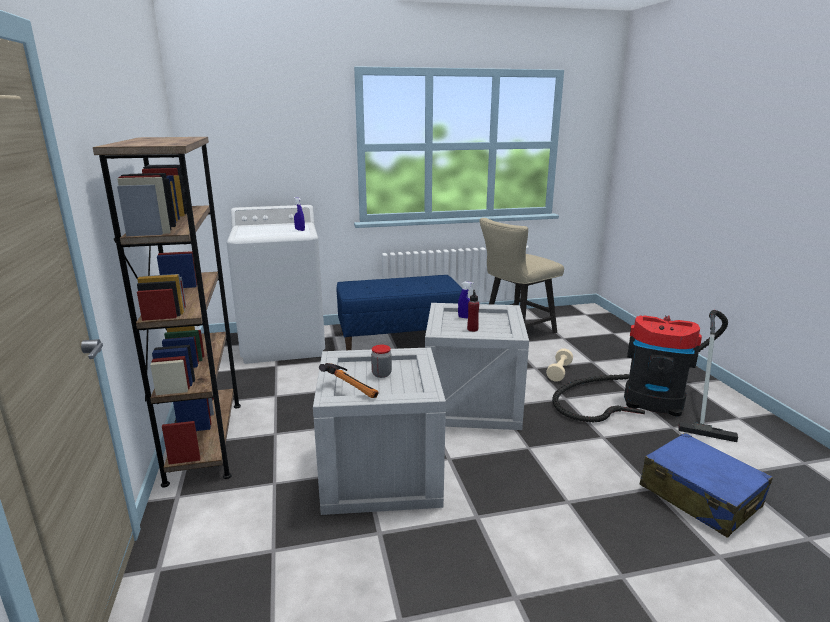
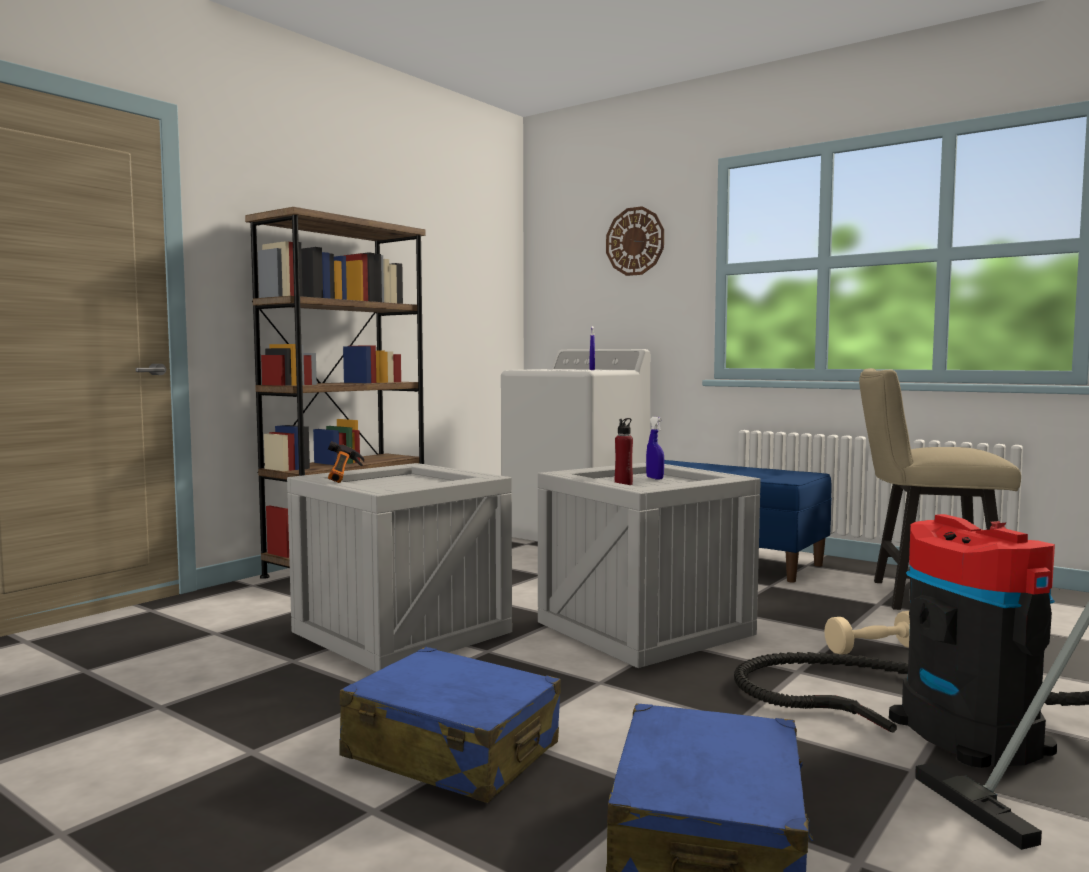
camera: 50 degrees right, 15 degrees down
(288, 122) = (635, 241): none -> wall clock
(381, 374) = (412, 483): jar -> none
(573, 525) = (452, 751): none -> blue suitcase

